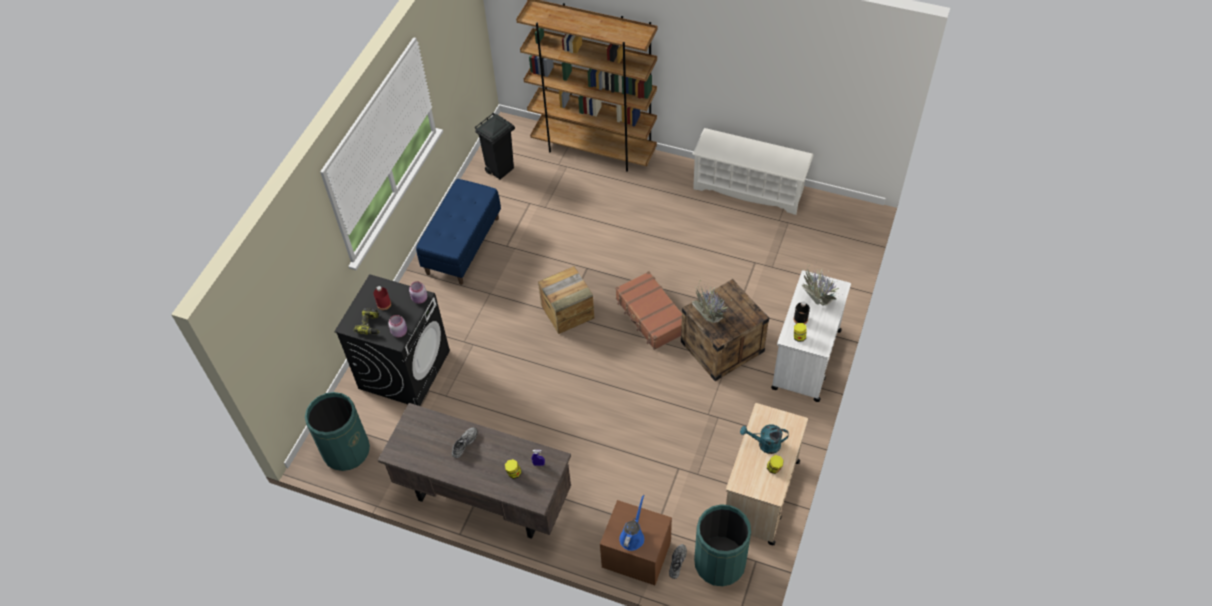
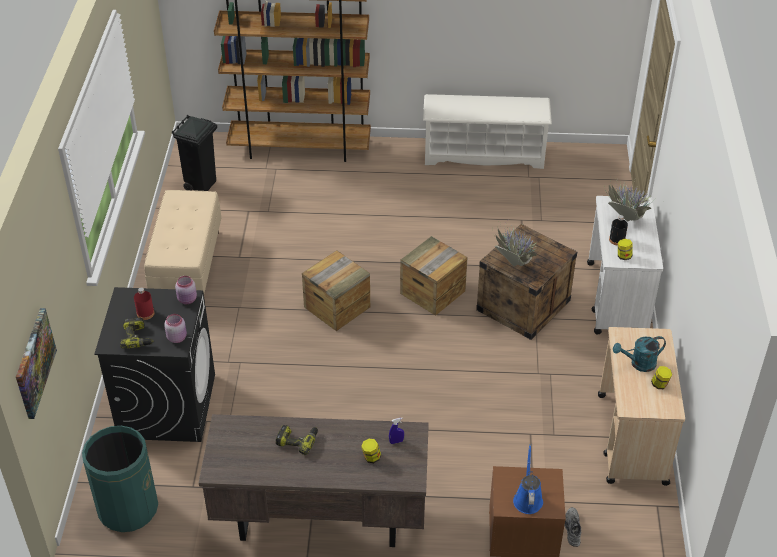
camera: 20 degrees left, 10 degrees down
(268, 343) = (34, 362): none -> picture
(463, 245) = (187, 266): blue bench -> beige bench
(464, 443) = (297, 441): grey shoe -> power drill
(651, 316) = (432, 292): brown suitcase -> crate
(719, 563) = (619, 518): green trash can -> none

